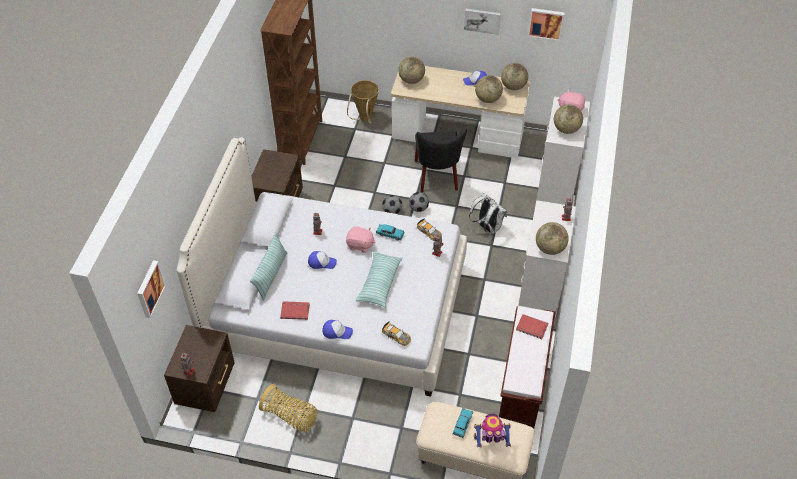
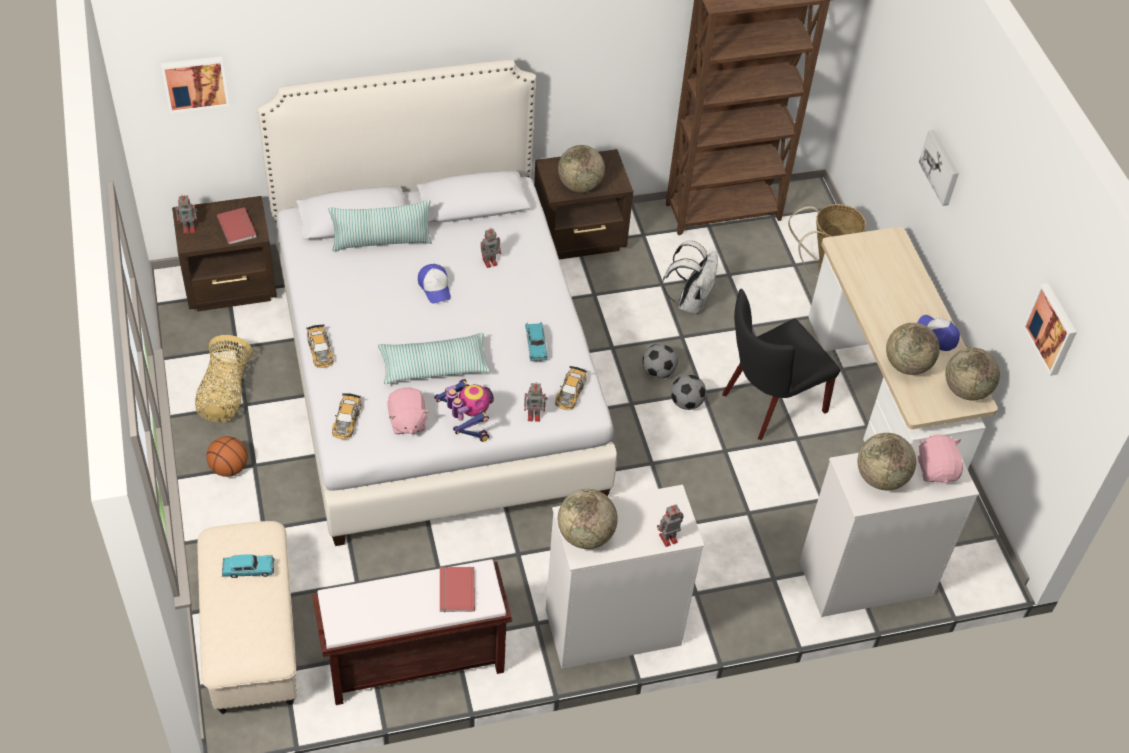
camera: 60 degrees right, 0 degrees up
(295, 310) = (333, 290): red book -> red book (238, 227)
(337, 331) = (320, 350): cap -> toy car
(348, 431) = (229, 468): none -> basketball
(360, 245) = (494, 318): pink plush toy -> pink plush toy (407, 421)
(411, 80) = (872, 252): globe -> globe (580, 185)
(482, 20) = (996, 247): picture -> picture (941, 167)
(487, 227) = (707, 507): white backpack -> white backpack (690, 301)
(490, 441) = (233, 616): toy robot -> toy robot (466, 425)

